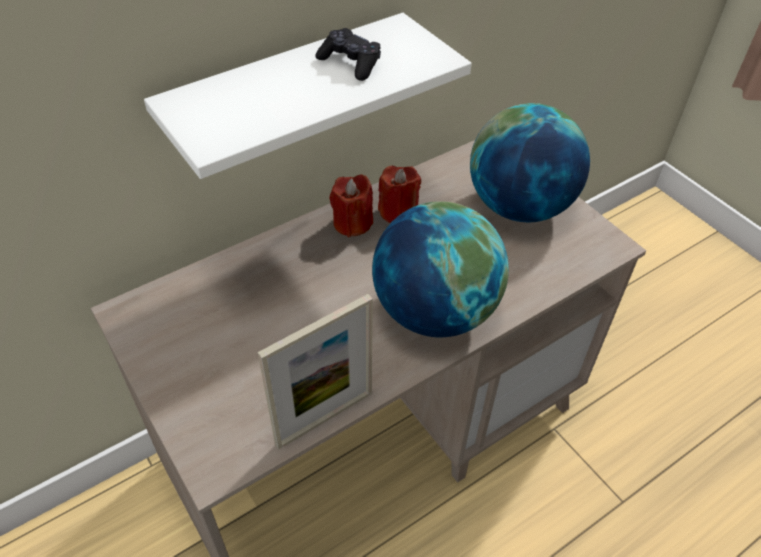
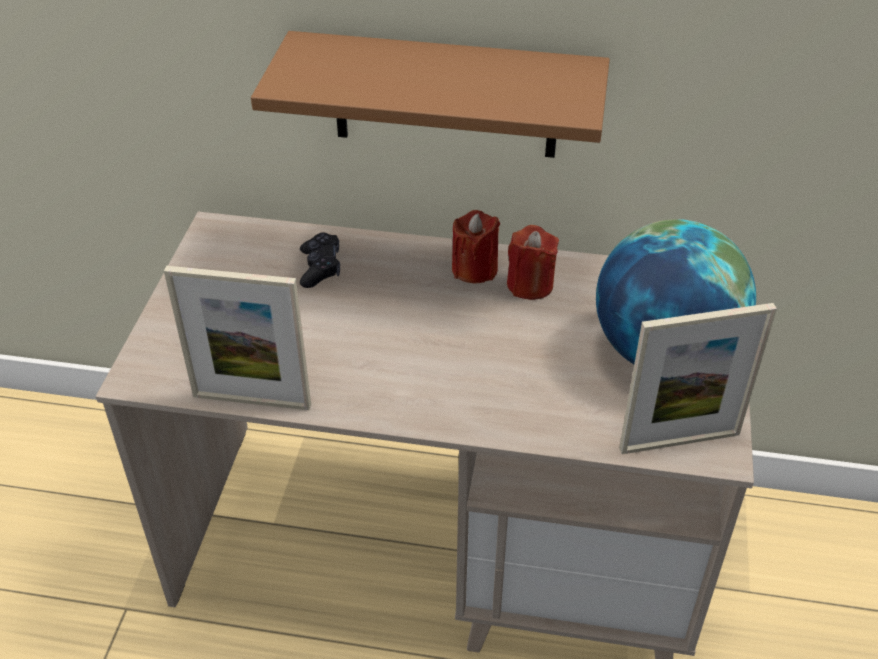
camera: 45 degrees right, 5 degrees down
(287, 97) = (445, 96): white shelf -> brown shelf
(350, 63) = (486, 78): black game controller -> black game controller (320, 267)
(434, 311) = (448, 386): globe -> none
(589, 253) = (679, 441): none -> picture frame

